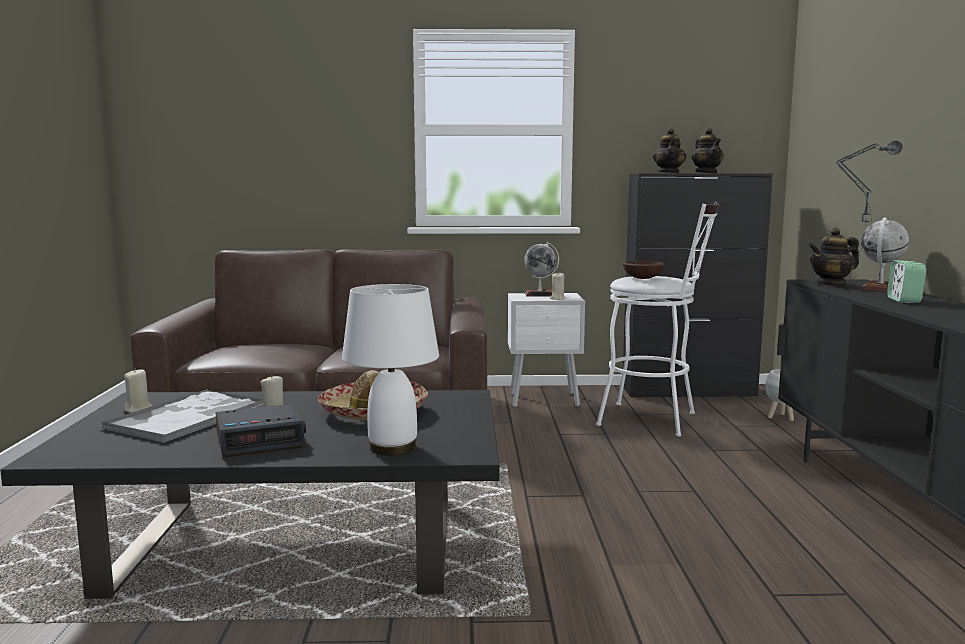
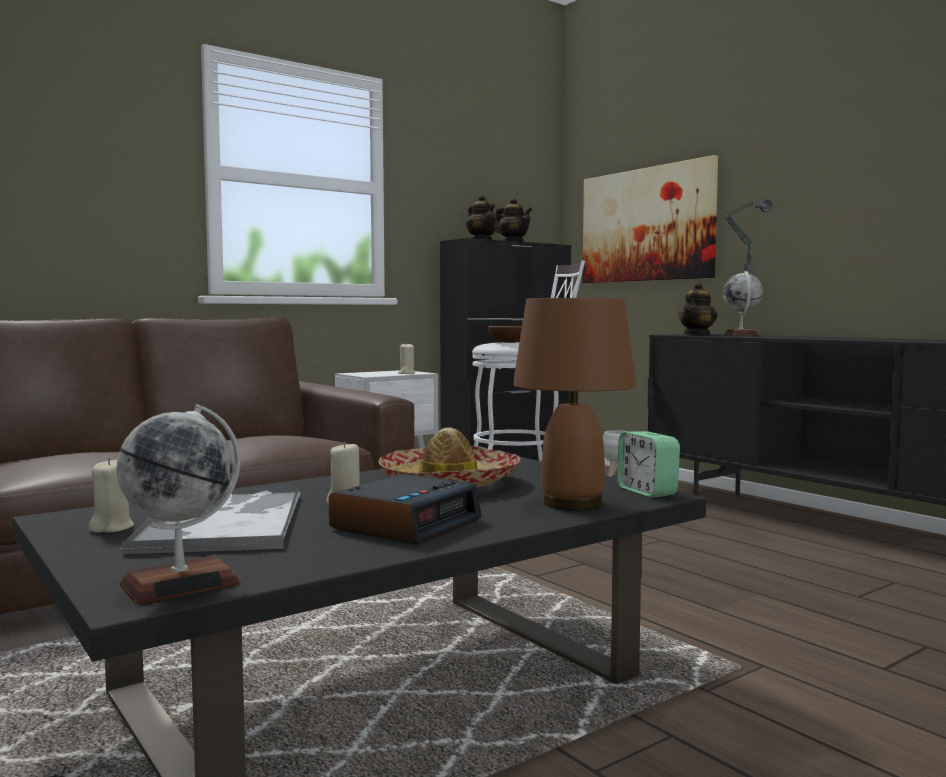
camera: 35 degrees left, 5 degrees down
(393, 448) = (573, 503): white table lamp -> brown table lamp
(540, 294) = (375, 372): globe -> globe (180, 584)
(842, 154) = (646, 225): none -> picture
(904, 300) = (794, 337): alarm clock -> alarm clock (647, 492)

